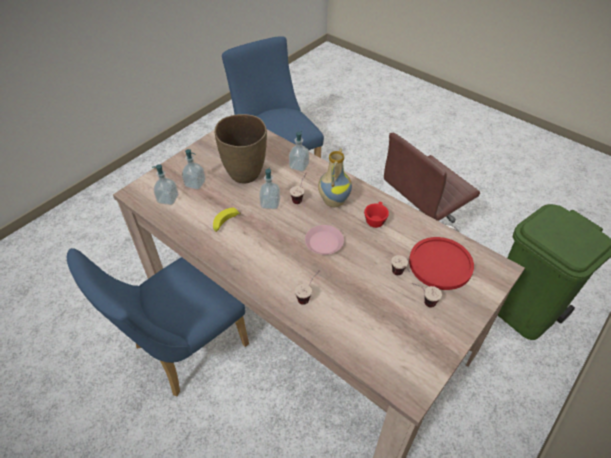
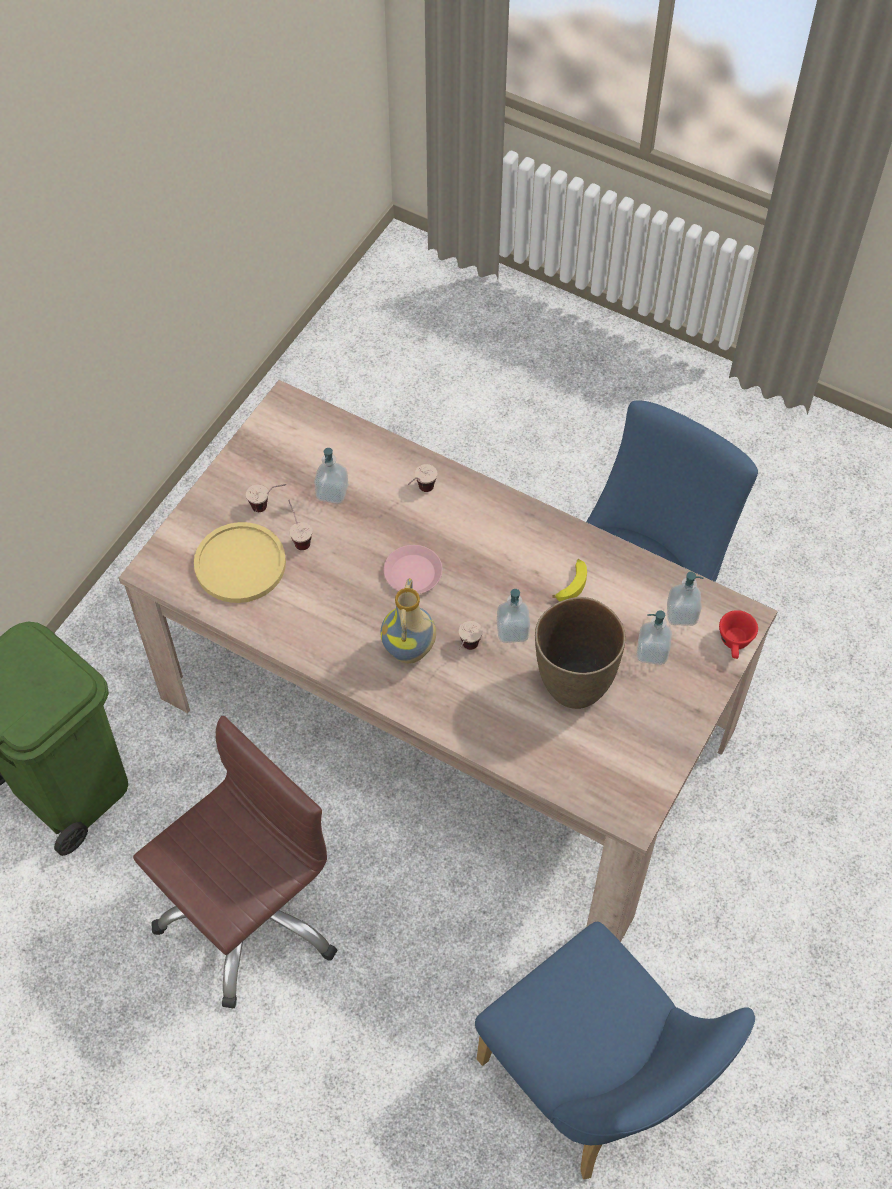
camera: 170 degrees right, 10 degrees up
(299, 166) = (484, 721): soap dispenser -> soap dispenser (332, 492)
(375, 219) = (338, 625): red cup -> red cup (735, 644)
(440, 264) = (240, 564): red plate -> yellow plate

